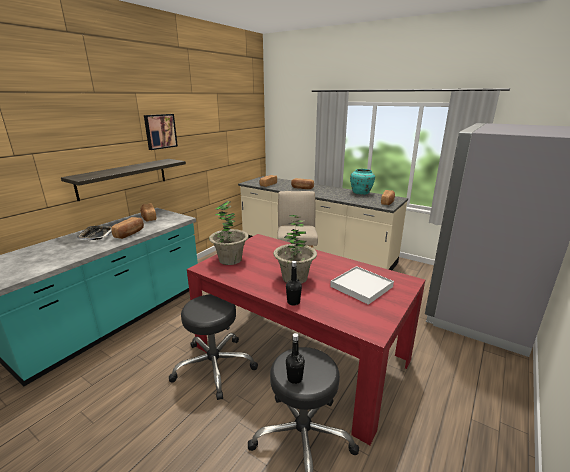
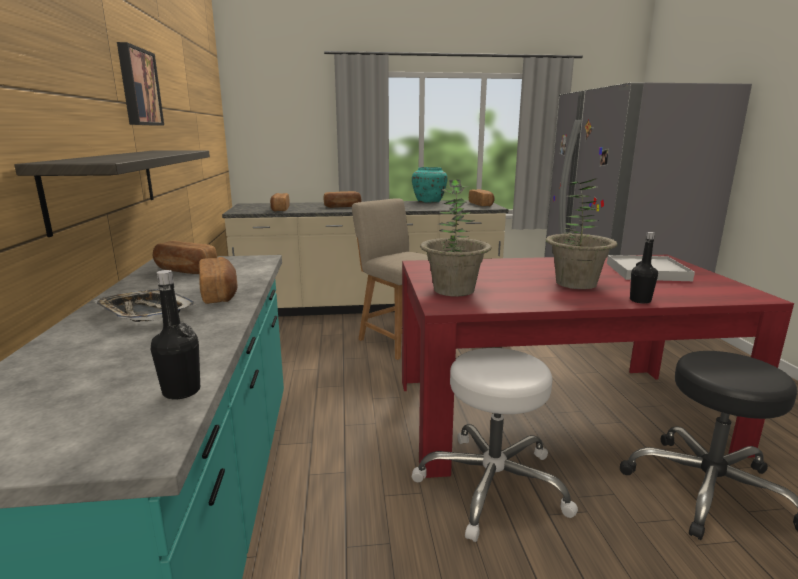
camera: 40 degrees left, 5 degrees down
(215, 366) = (492, 484): black stool -> white stool
(294, 378) = (752, 380): black bottle -> black bottle (181, 391)

